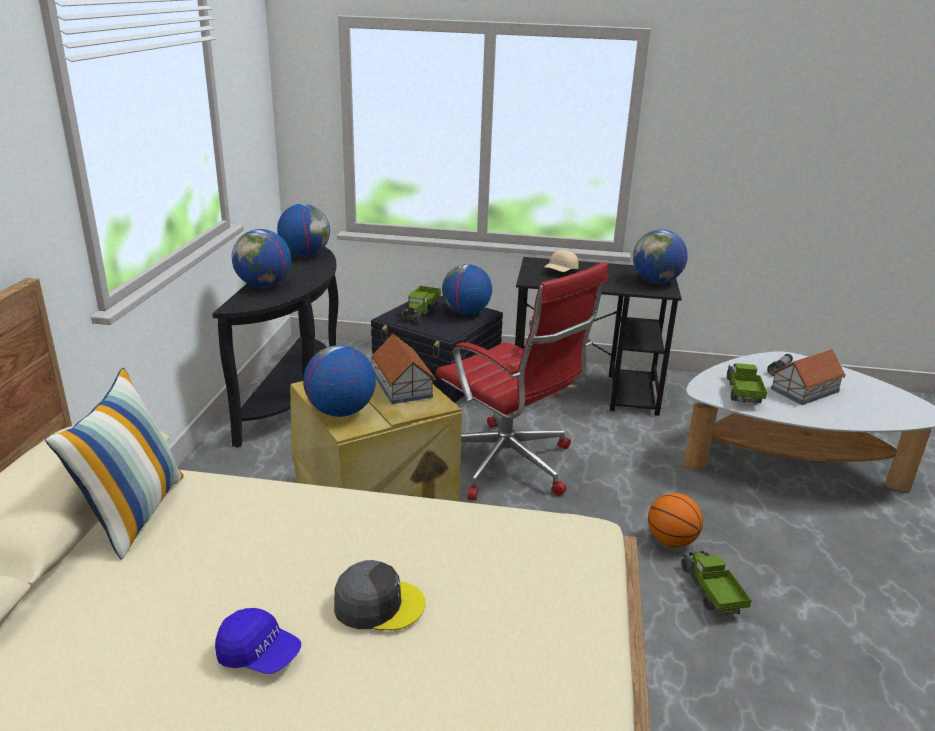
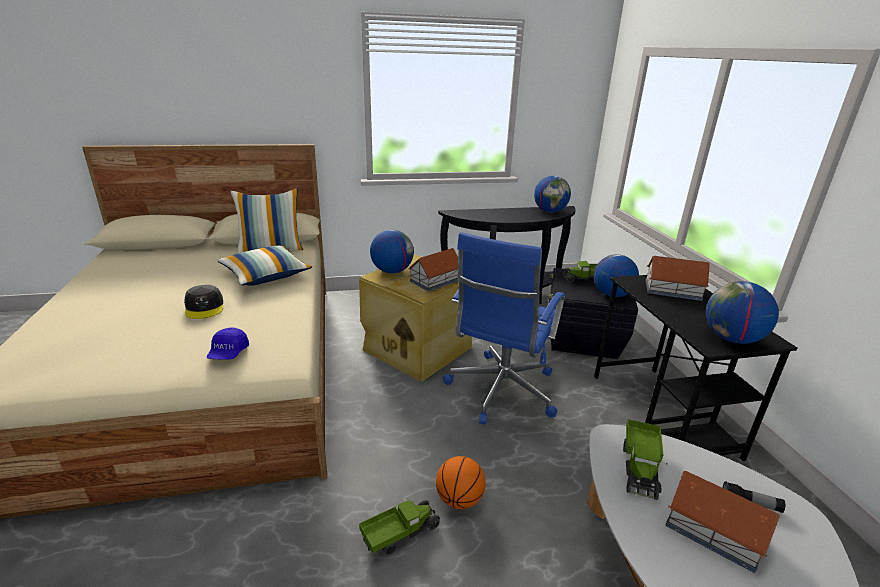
camera: 70 degrees right, 0 degrees up
(259, 654) = (170, 289): blue cap -> blue cap (228, 353)
(264, 285) = (488, 212): globe -> none
(275, 527) = (266, 275): none -> pillow
(508, 465) = (500, 391): red office chair -> blue office chair
(560, 271) = (673, 290): beige cap -> toy house
(742, 393) = (640, 467): toy truck -> toy truck turned 120 degrees clockwise

